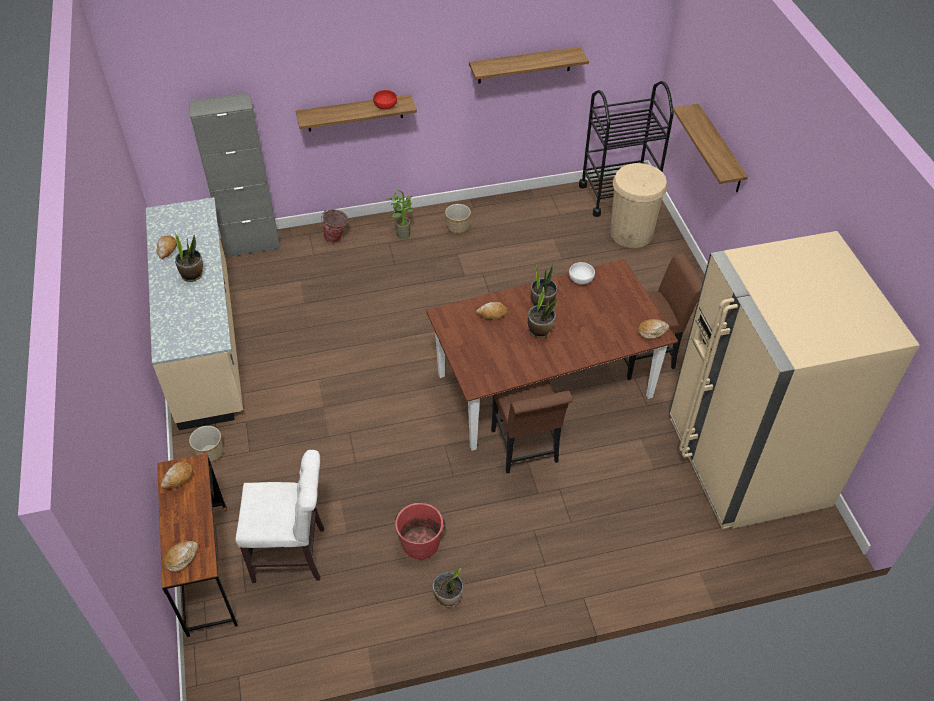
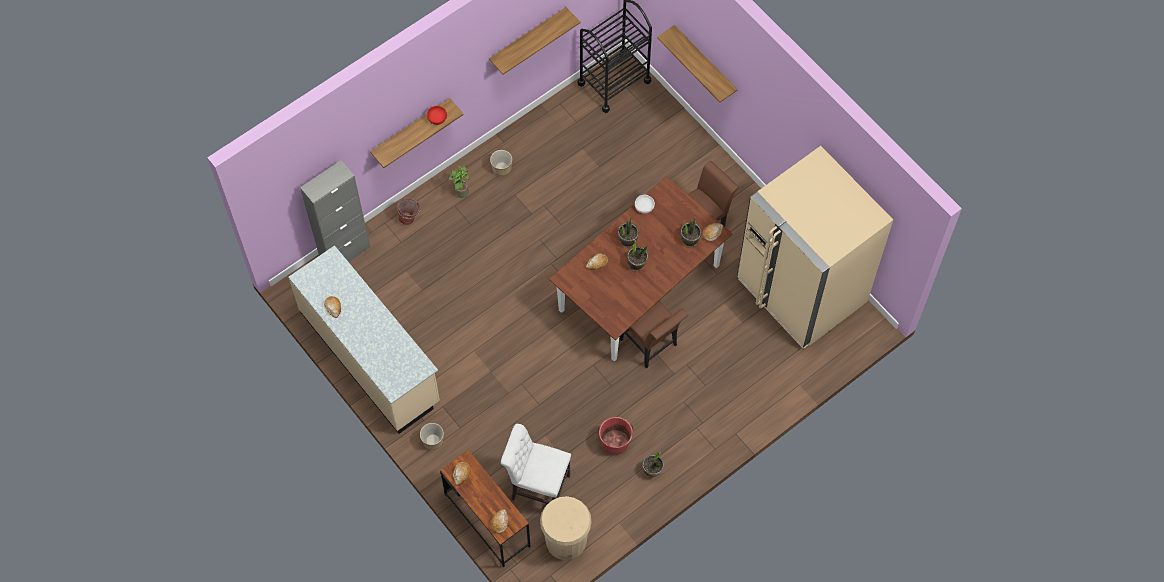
camera: 25 degrees left, 15 degrees up
(192, 274) = (368, 321): potted plant -> potted plant (689, 240)
(294, 555) = (537, 486): white chair -> white chair turned 135 degrees counterclockwise
(631, 233) = (641, 118): beige trash can -> beige trash can (566, 540)

